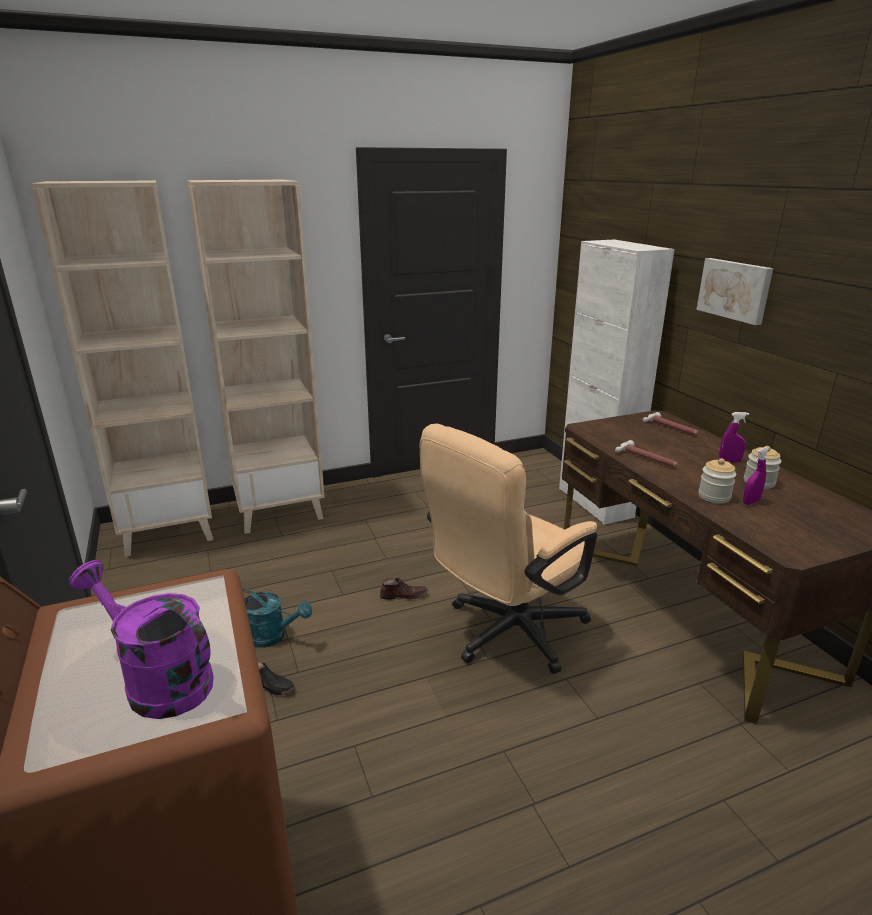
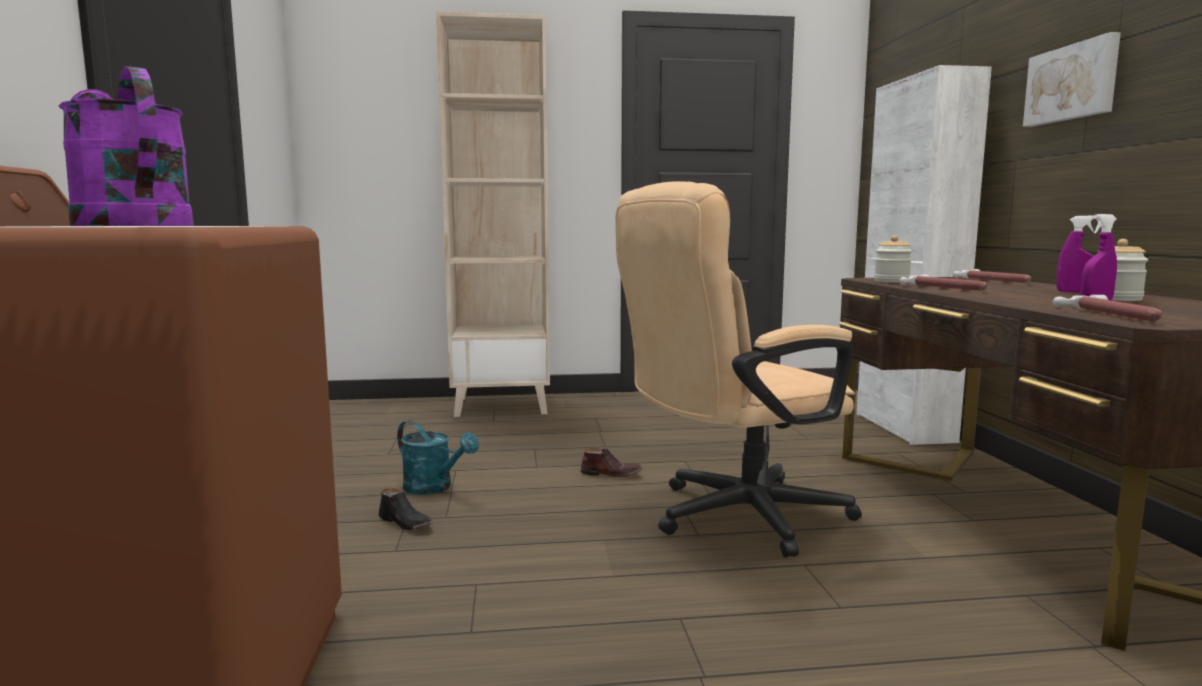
camera: 15 degrees right, 15 degrees down
(170, 531) = (377, 409): beige bookcase -> none
(714, 496) = (1035, 301): jar -> jar (891, 281)
(766, 535) = (1110, 315): none -> hammer

